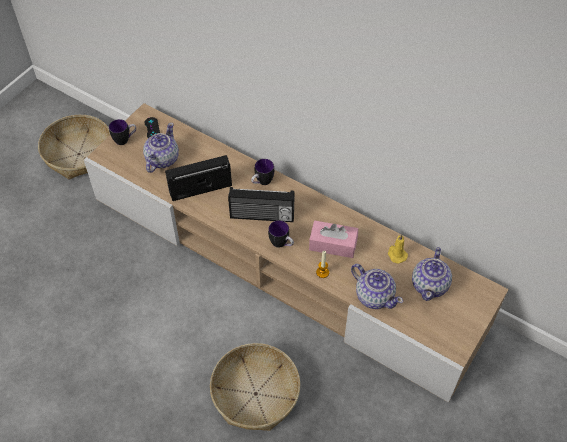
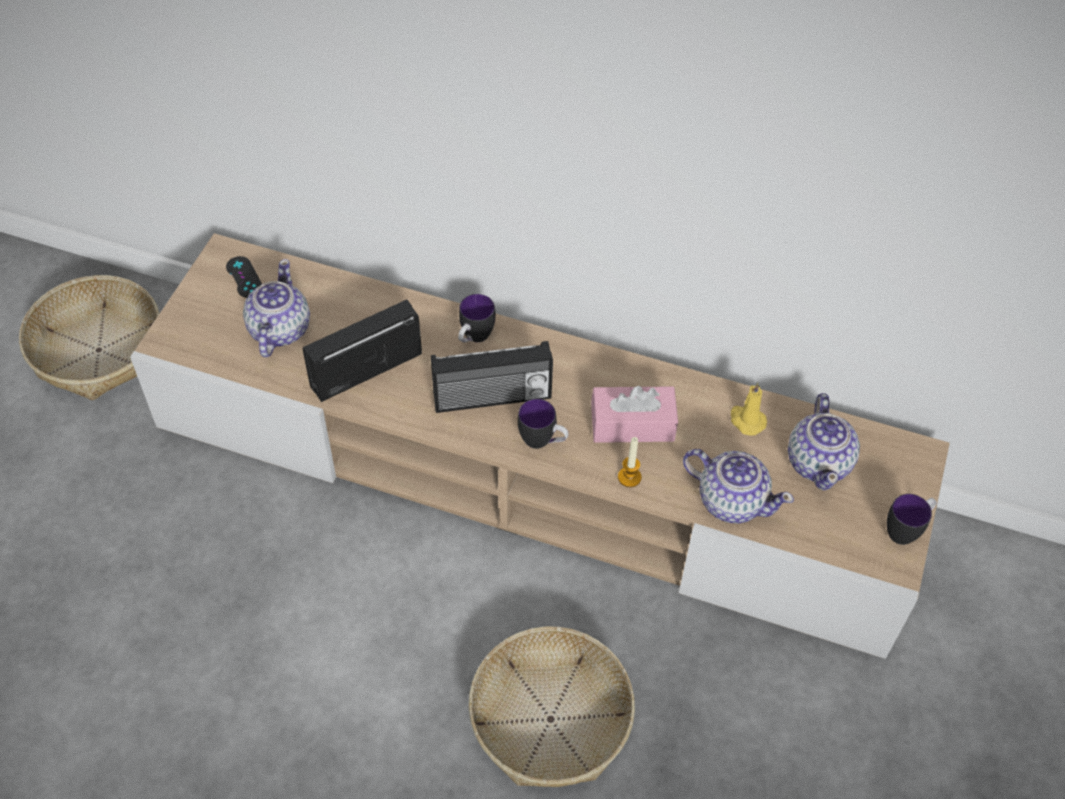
camera: 15 degrees left, 0 degrees up
(125, 140) = (199, 306): mug -> mug (906, 530)

